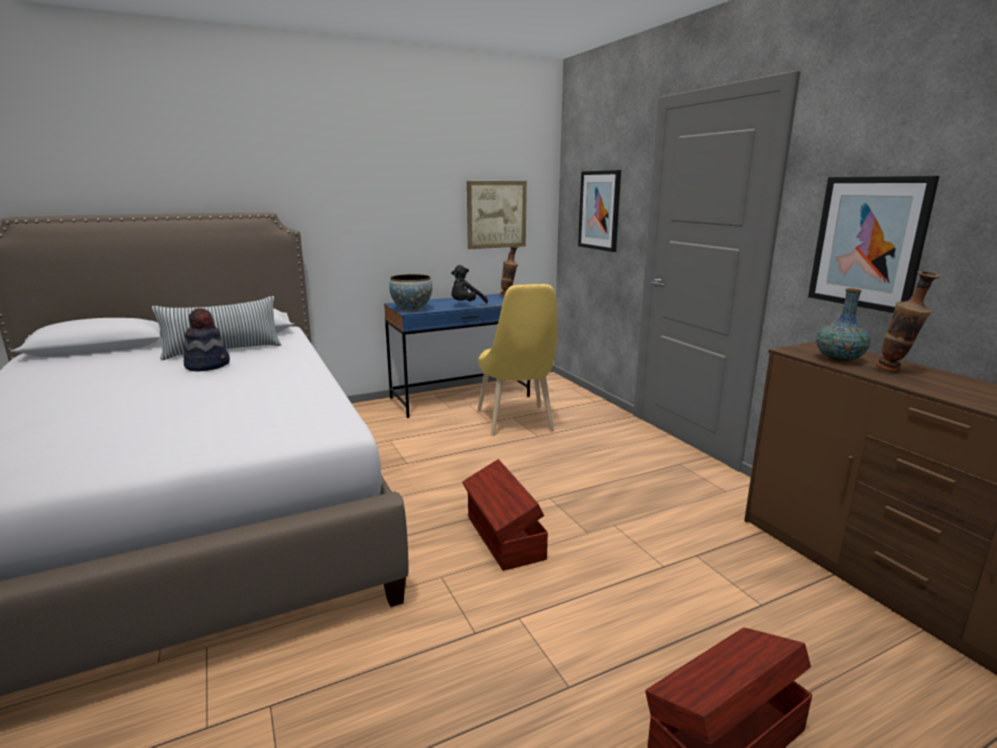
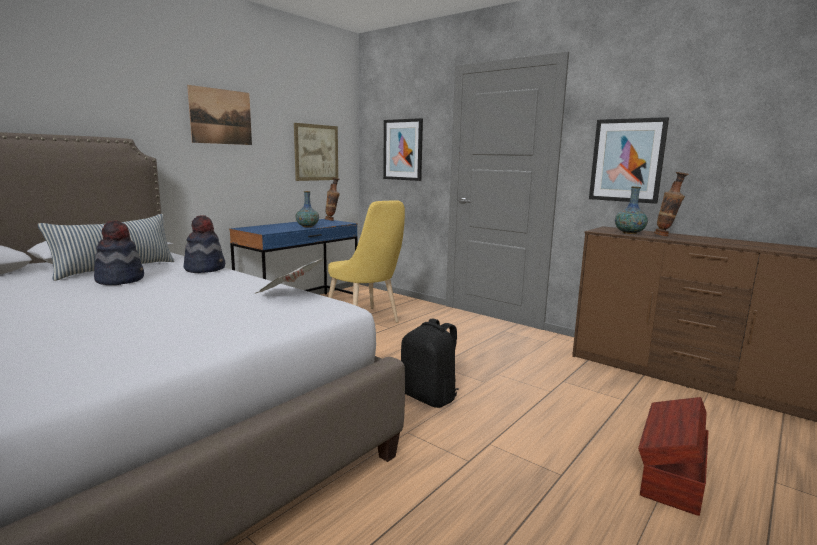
camera: 25 degrees left, 5 degrees down
(293, 358) = (205, 269): none -> hat
(317, 404) = (290, 294): none -> newspaper
(376, 181) = (221, 116): none -> picture
(411, 309) = (264, 231): bowl -> none
(466, 305) = (307, 226): black plush toy -> vase
(504, 538) = (429, 397): brown storage box -> black backpack

